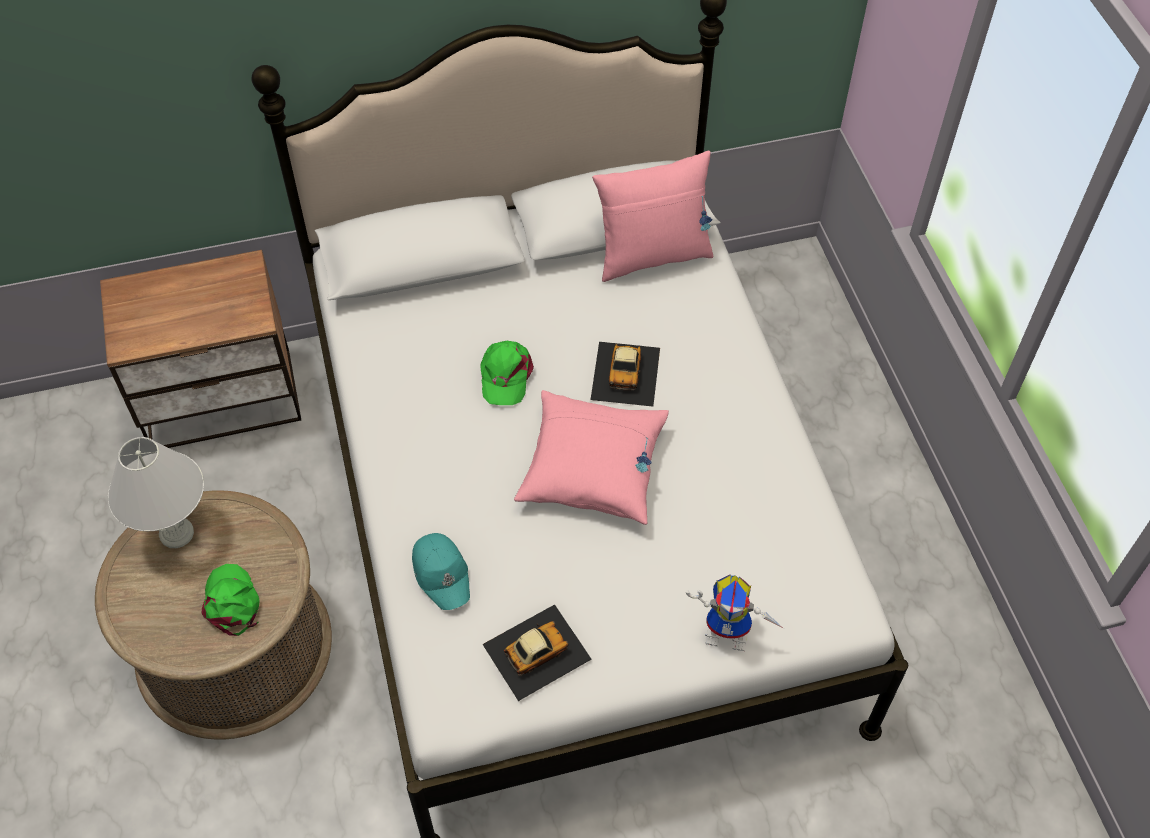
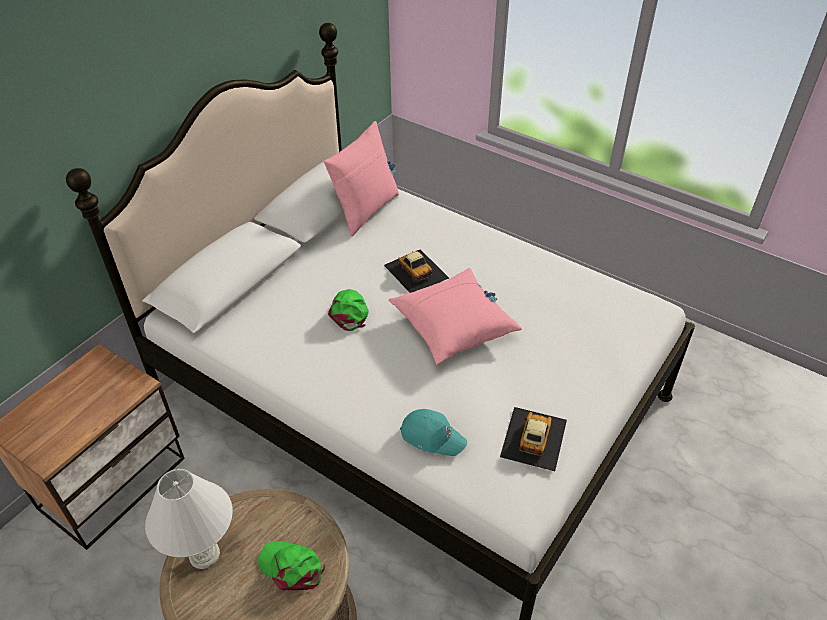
camera: 40 degrees left, 10 degrees down
(505, 375) = (349, 312): green cap -> green cap turned 150 degrees counterclockwise
(730, 633) = (615, 357): toy robot -> none

